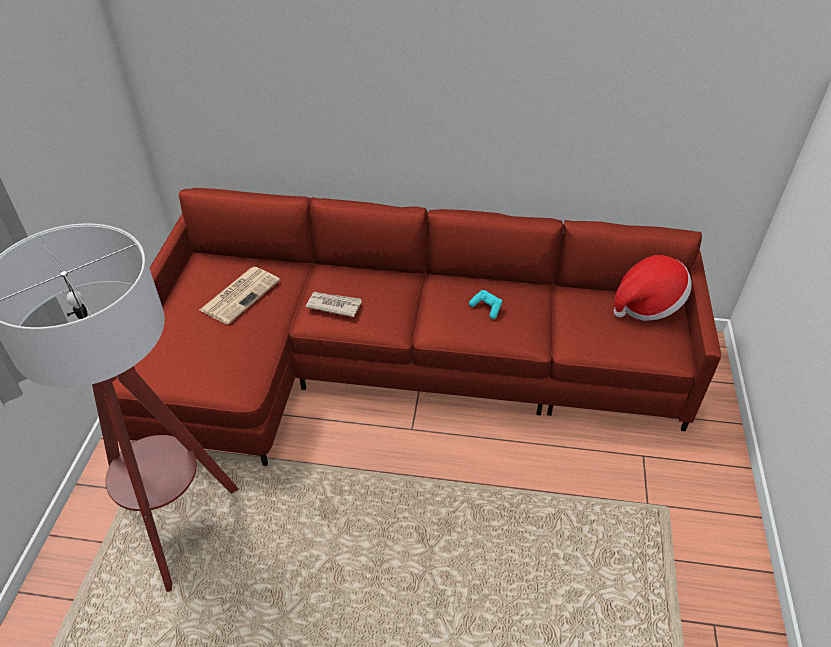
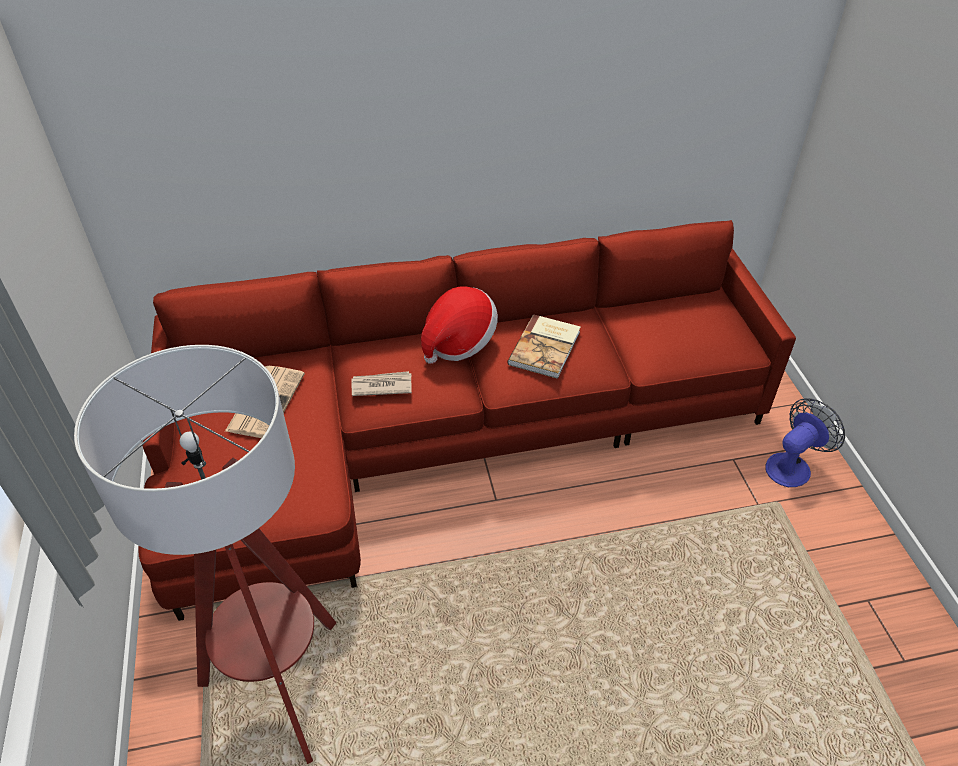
camera: 20 degrees left, 0 degrees up
(486, 308) = (546, 348): turquoise game controller -> book
(647, 304) = (698, 305): hat -> hat (458, 341)
(699, 478) = (792, 465): none -> fan

